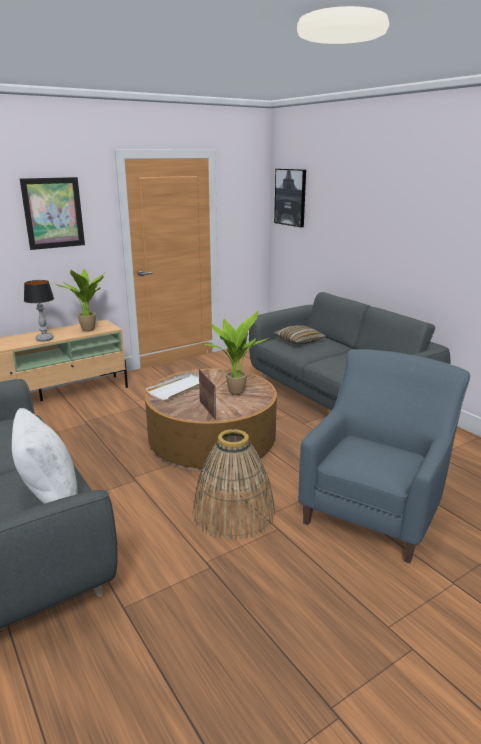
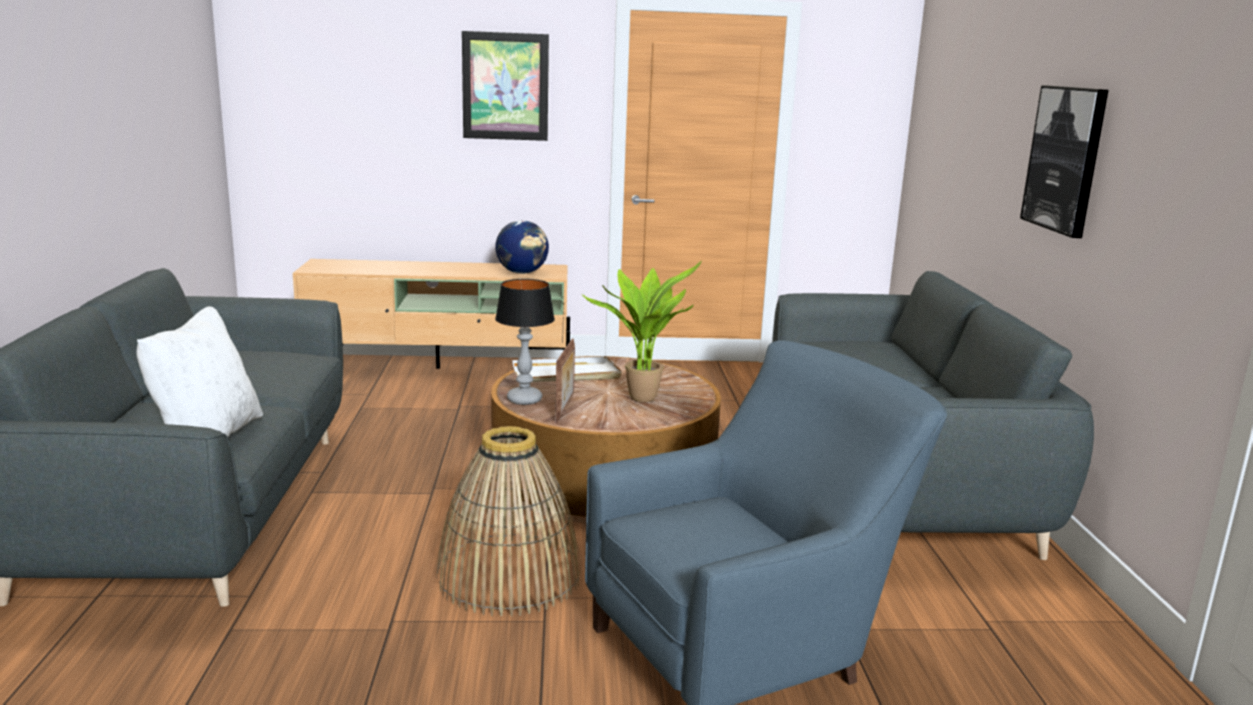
camera: 30 degrees right, 5 degrees down
(44, 339) = (448, 272): table lamp -> table lamp (523, 399)
(90, 330) = (522, 273): potted plant -> globe
(290, 197) = (934, 93): picture -> picture (1065, 159)
(299, 341) = (846, 351): pillow -> none

